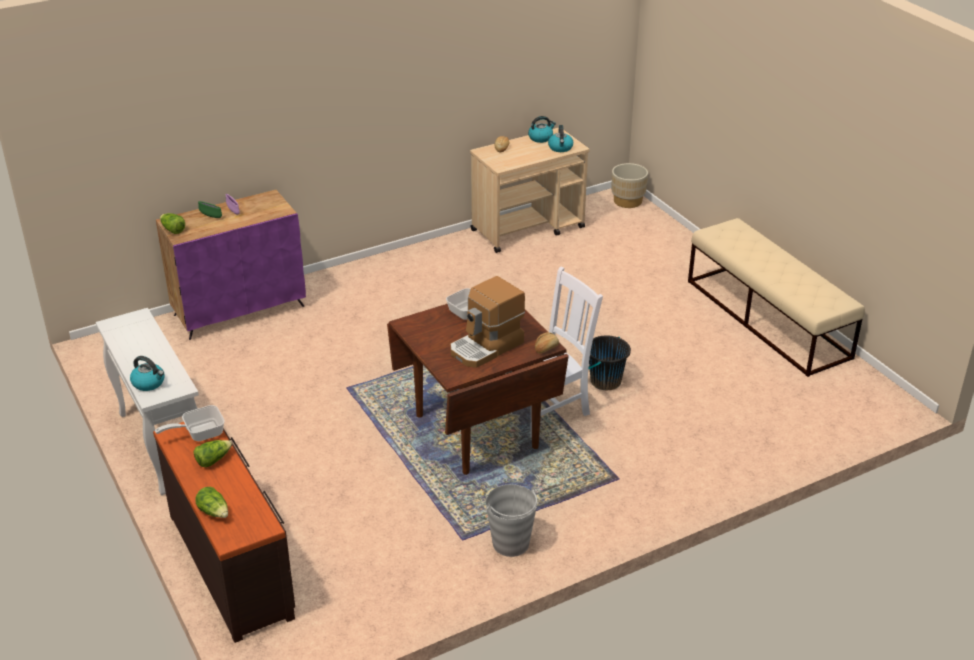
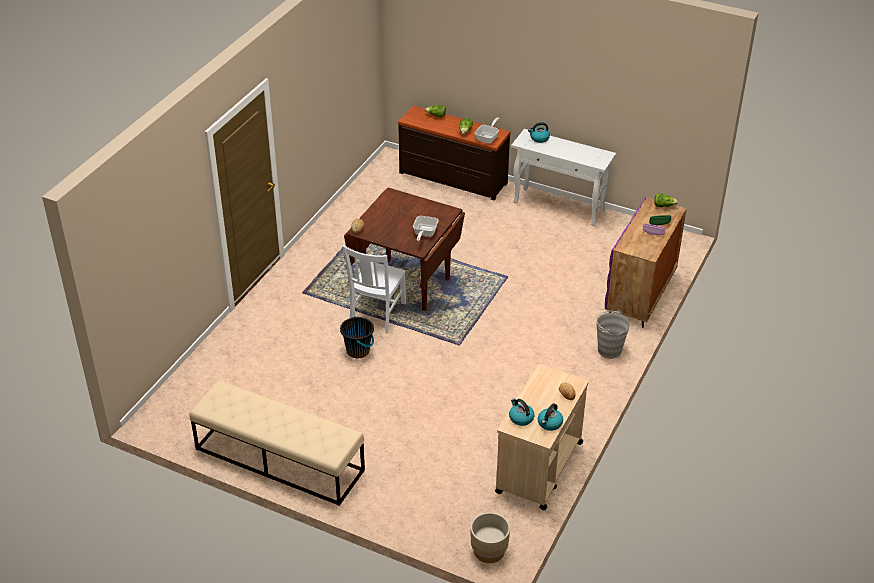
camera: 145 degrees right, 5 degrees up
(487, 347) = (391, 216): coffee machine -> none
(510, 544) = (332, 238): grey bucket -> grey bucket (609, 350)

